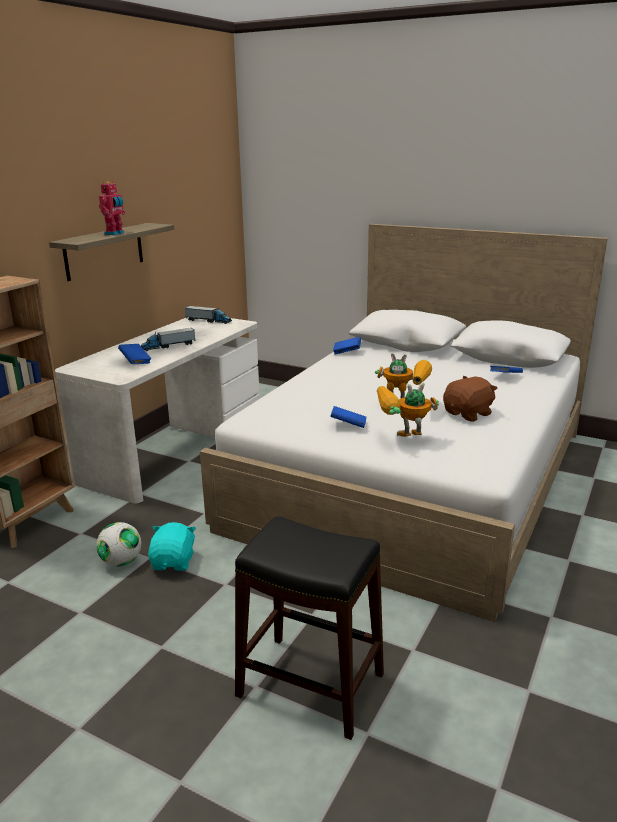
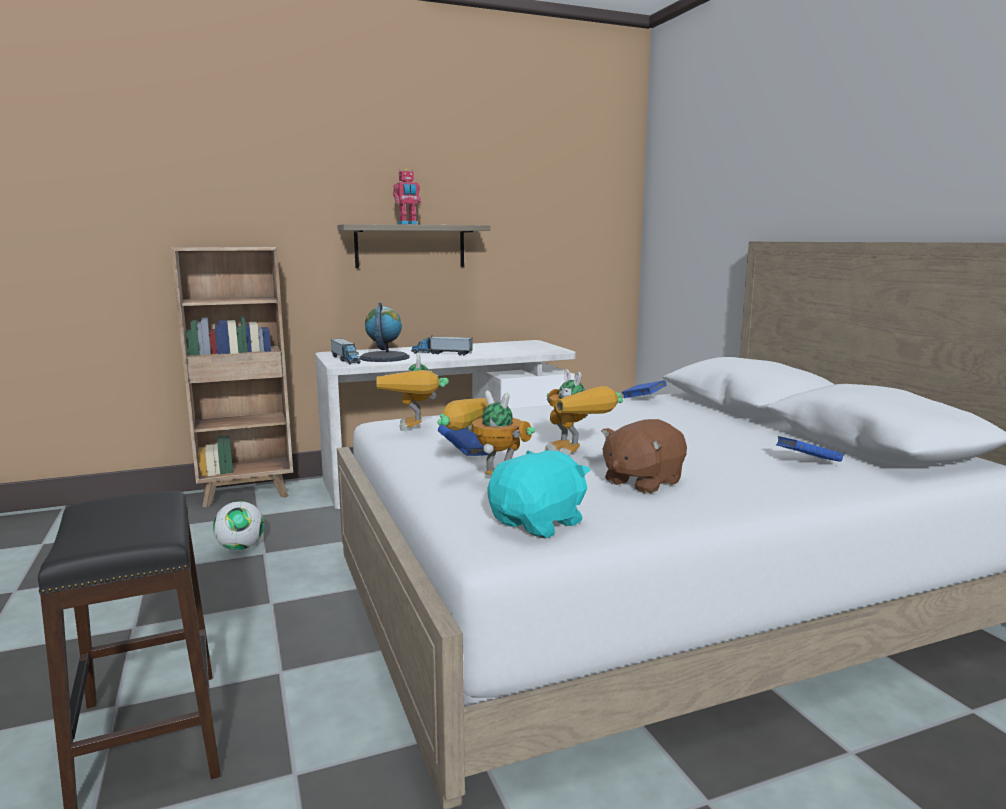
camera: 40 degrees right, 10 degrees down
(135, 362) = (384, 357): blue book -> globe
(174, 562) = (272, 565): turquoise plush toy -> turquoise plush toy (539, 523)
(208, 321) = (530, 345): toy truck -> toy truck (346, 359)
(278, 419) = (416, 430): none -> toy robot
(468, 414) = (641, 482): brown plush toy -> brown plush toy turned 135 degrees clockwise

